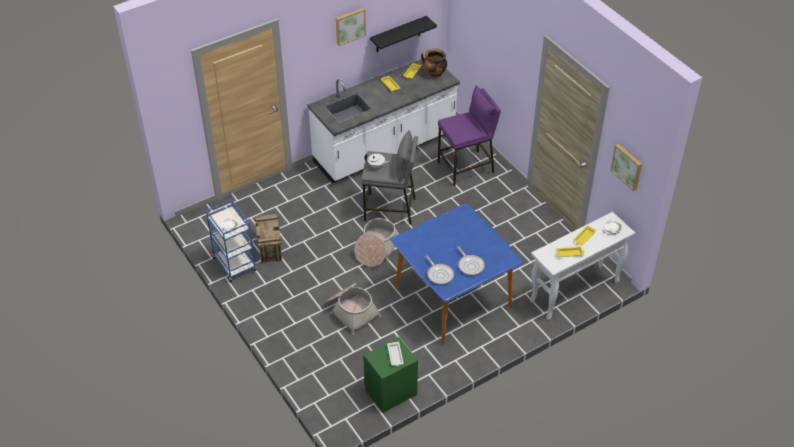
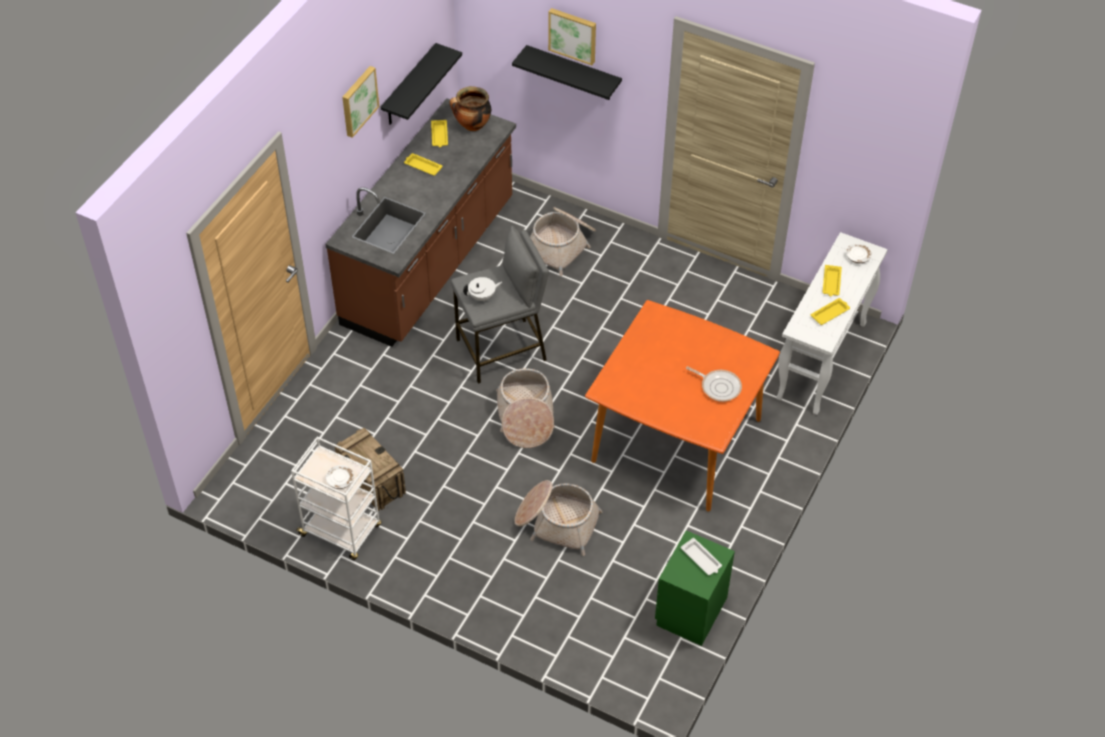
camera: 30 degrees left, 5 degrees up
(235, 264) = (341, 531): blue cart -> white cart
(385, 149) = (430, 263): white counter -> brown counter
(439, 274) = (689, 417): frying pan -> none
(453, 297) = (676, 440): blue dining table -> orange dining table
(466, 168) = (561, 245): purple stool -> basket
(496, 59) = (573, 74): none -> black shelf
(627, 166) = (861, 163): picture -> picture (573, 35)

